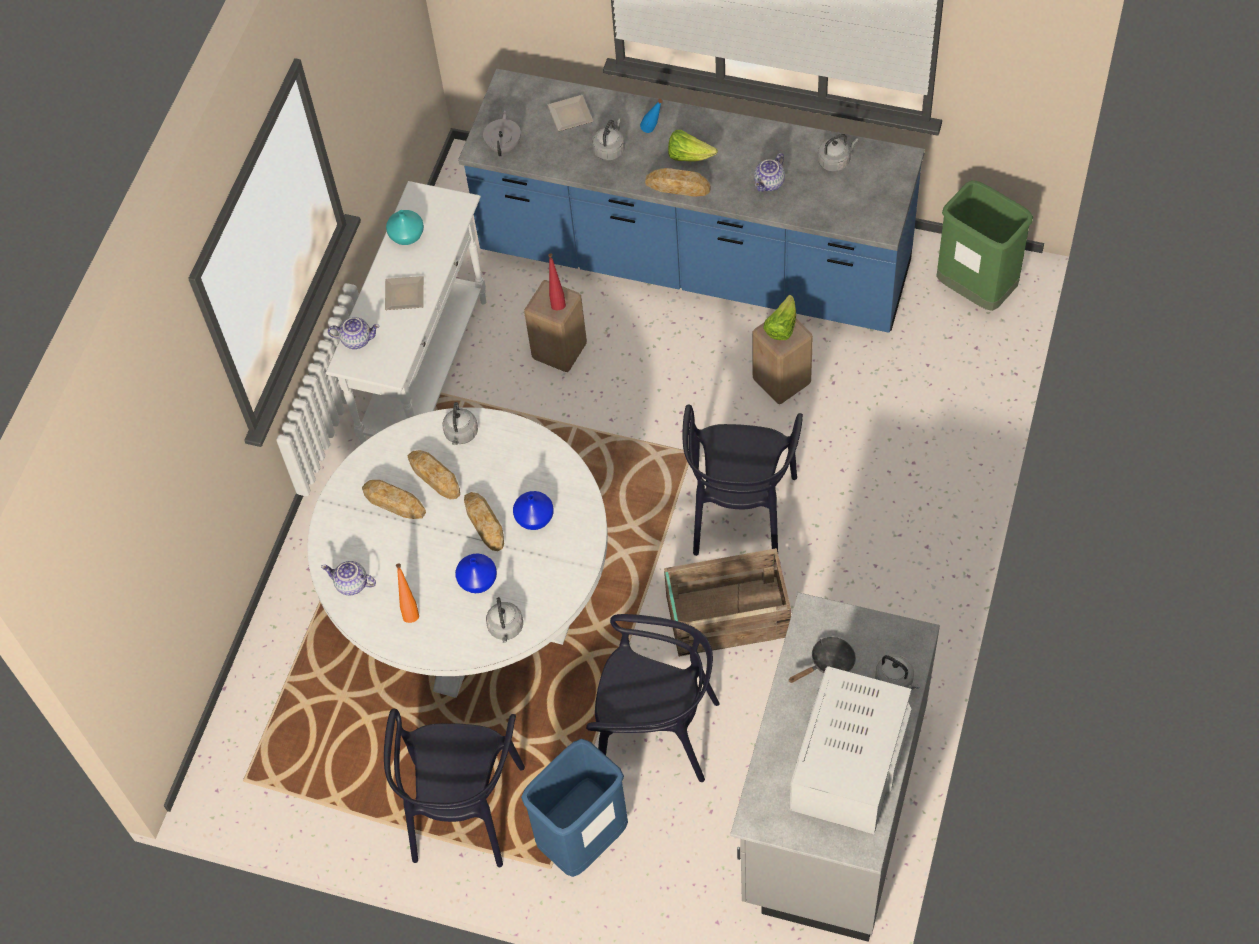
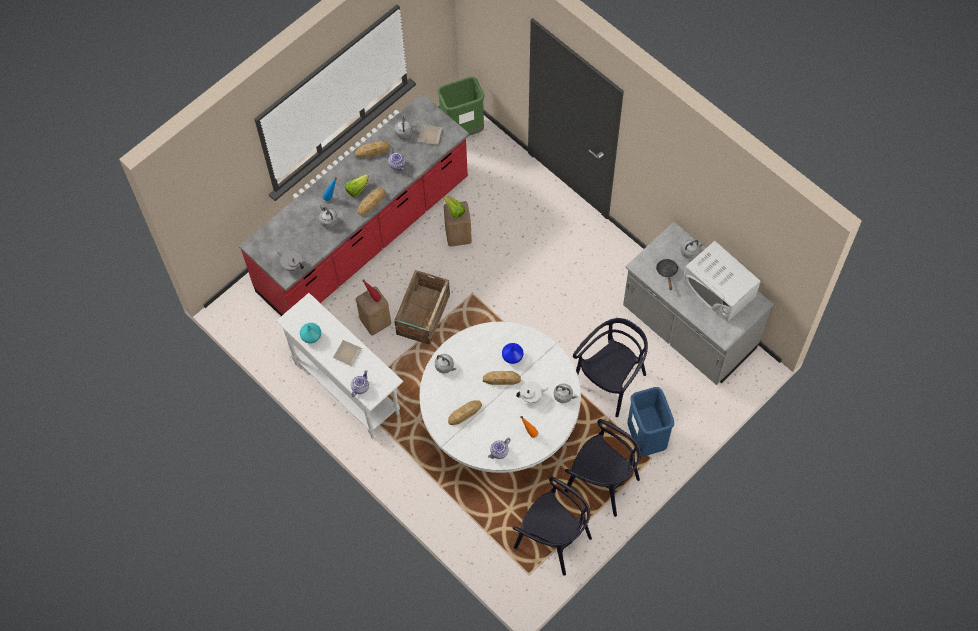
camera: 65 degrees left, 5 degrees up
(434, 476) = (461, 389): bread -> bread (372, 151)
(478, 581) = (531, 396): blue vase -> white teapot
(568, 114) = (293, 227): plate -> plate (429, 136)
(694, 262) = (364, 237): blue counter -> red counter
(725, 616) = (568, 323): crate -> crate (422, 315)
(740, 512) = (518, 289): black chair -> black chair (553, 539)

